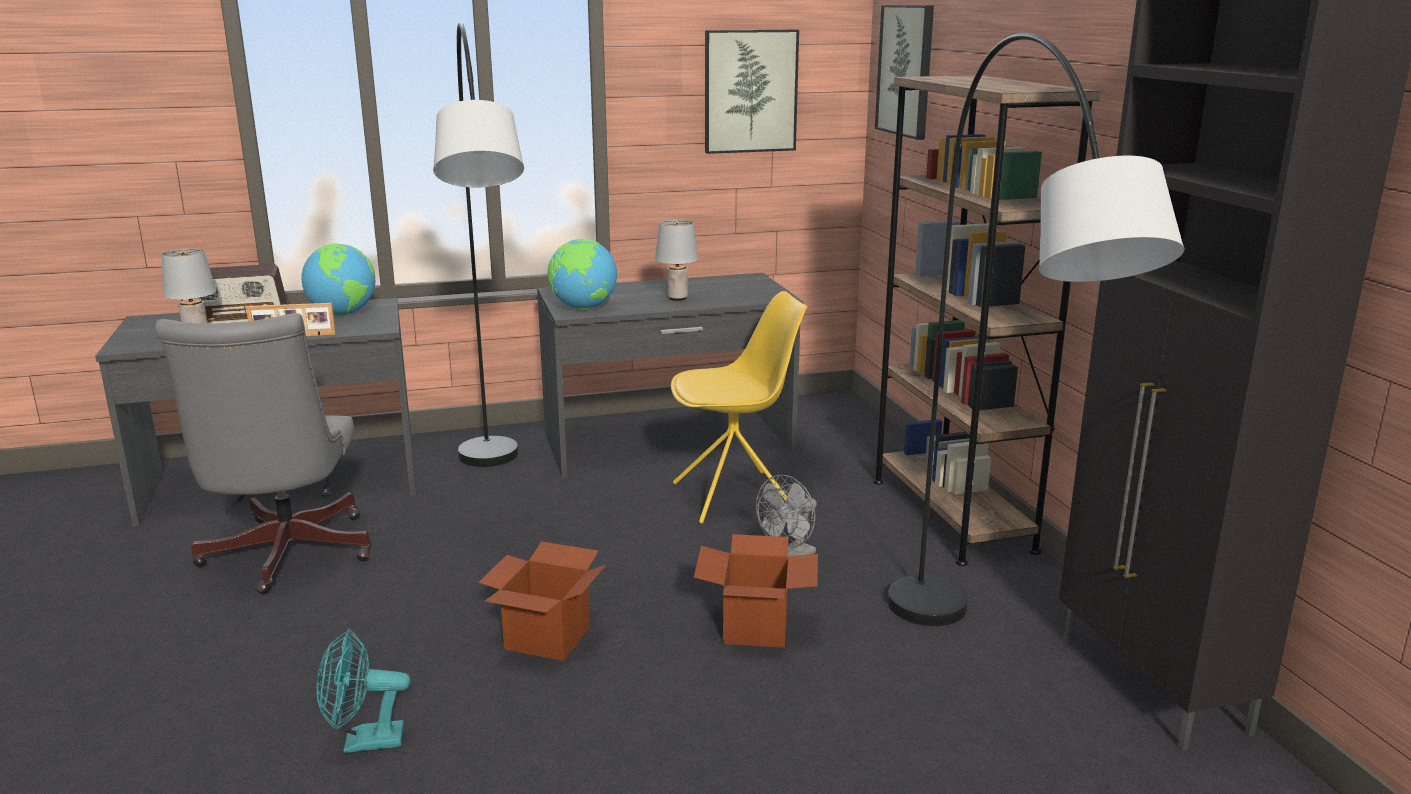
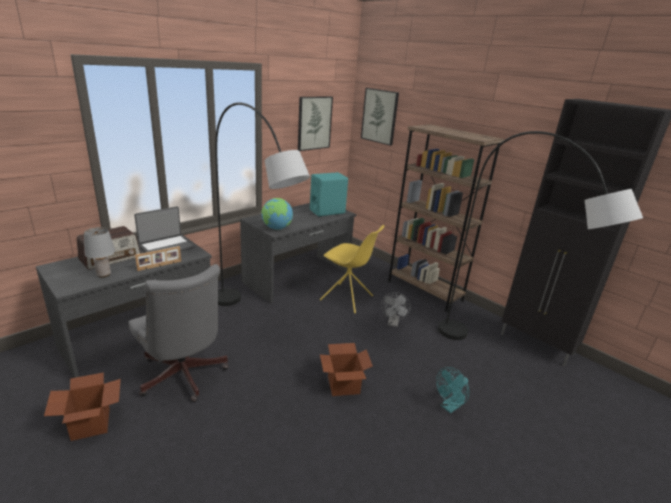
camera: 30 degrees left, 5 degrees up
(343, 314) = (166, 247): globe -> laptop
(363, 742) = (322, 462): turquoise fan -> turquoise fan (449, 407)
(677, 298) = (308, 218): grey table lamp -> none
(735, 496) = (347, 298): yellow chair -> yellow chair turned 75 degrees clockwise
(740, 291) = (327, 211): none -> turquoise speaker
(755, 628) = (410, 357): cardboard box -> cardboard box (90, 424)

